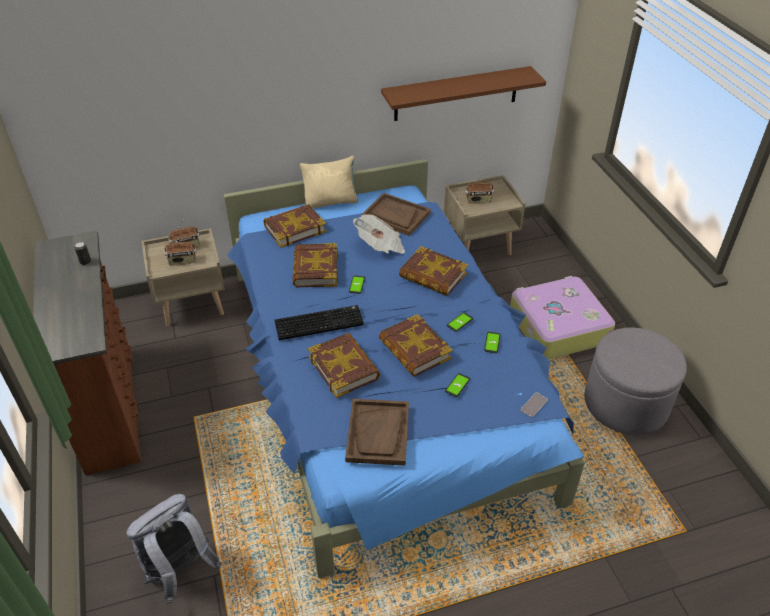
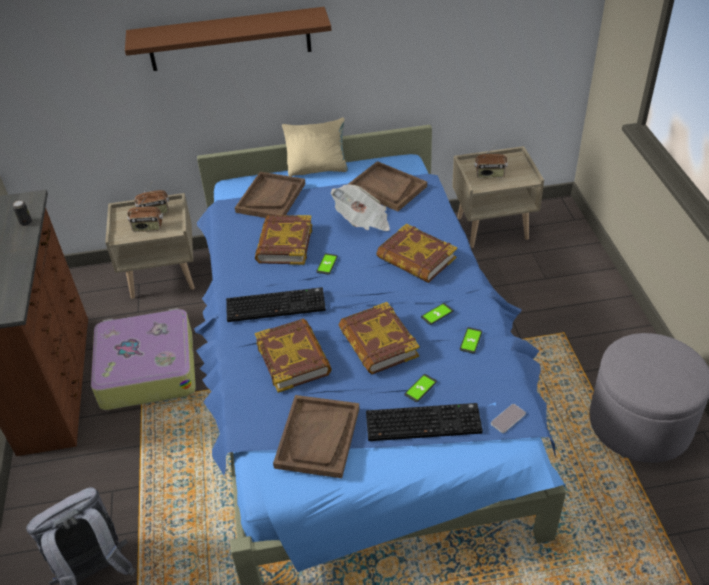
camera: 10 degrees right, 0 degrees up
(294, 229) = (271, 197): book -> brown tray
(456, 94) = (465, 50): brown shelf -> brown shelf (229, 39)
(465, 413) = (424, 422): none -> keyboard
(557, 327) = (569, 326): suitcase -> suitcase (147, 369)

